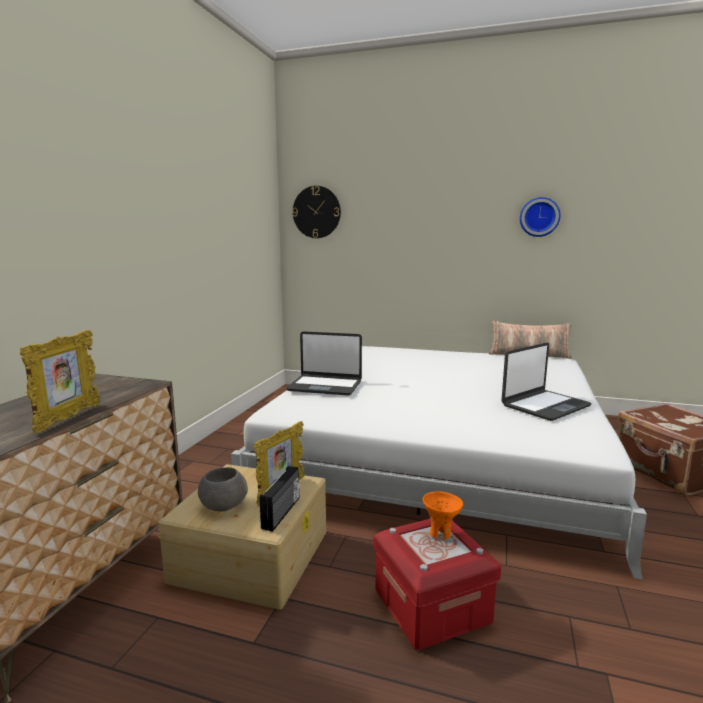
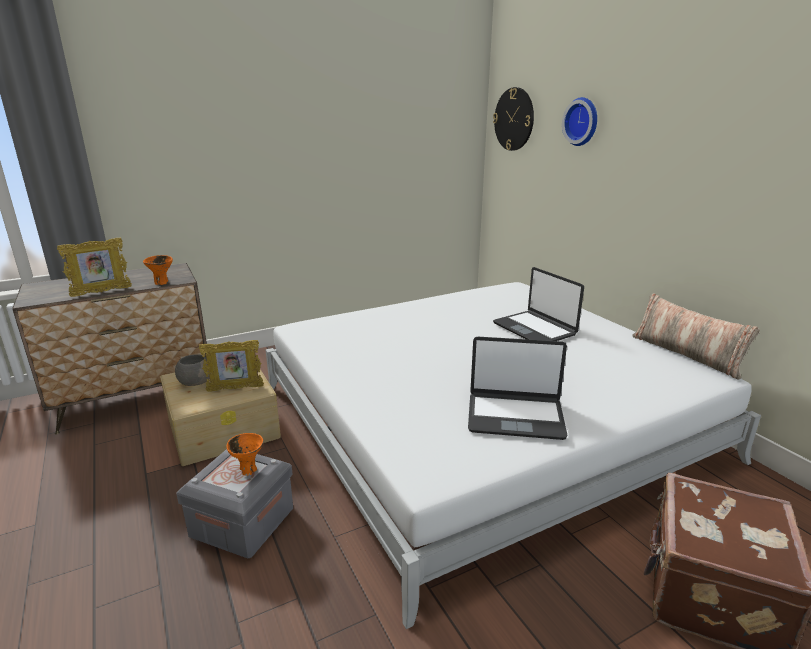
camera: 45 degrees right, 10 degrees up
(128, 391) = (162, 282): none -> orange bowl
(282, 513) = (208, 403): radio -> none
(325, 386) = (381, 317): laptop -> laptop (535, 329)
(431, 606) = (242, 522): red storage box -> grey storage box
(539, 217) = (754, 149): wall clock -> wall clock (582, 121)

